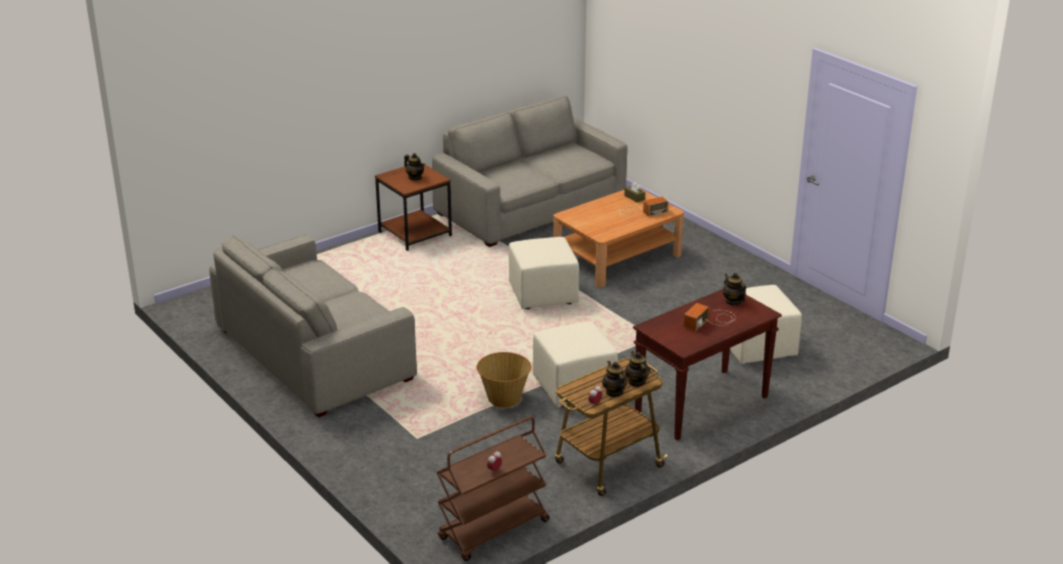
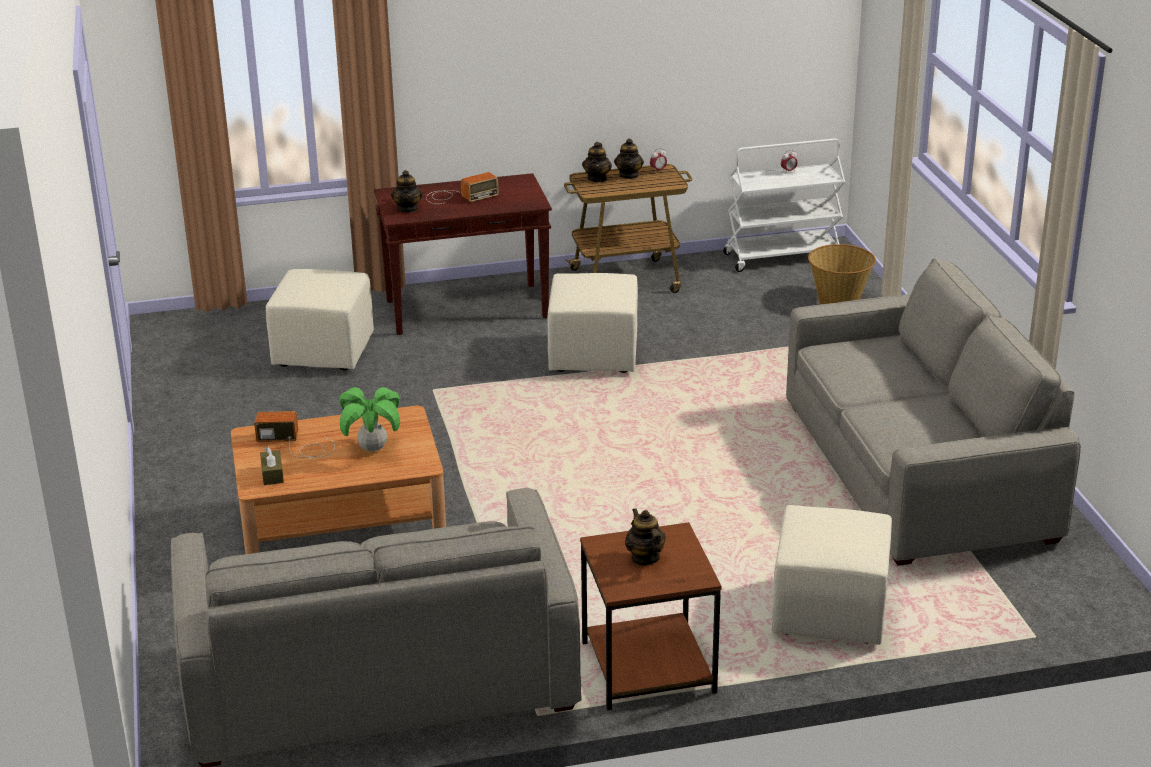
camera: 155 degrees left, 0 degrees up
(493, 531) = (782, 256): brown cart -> white cart
(504, 398) = (688, 362): basket -> basket (839, 301)
(542, 294) = (522, 486): beige ottoman -> beige ottoman (830, 614)
(600, 217) = (373, 448): none -> potted plant

